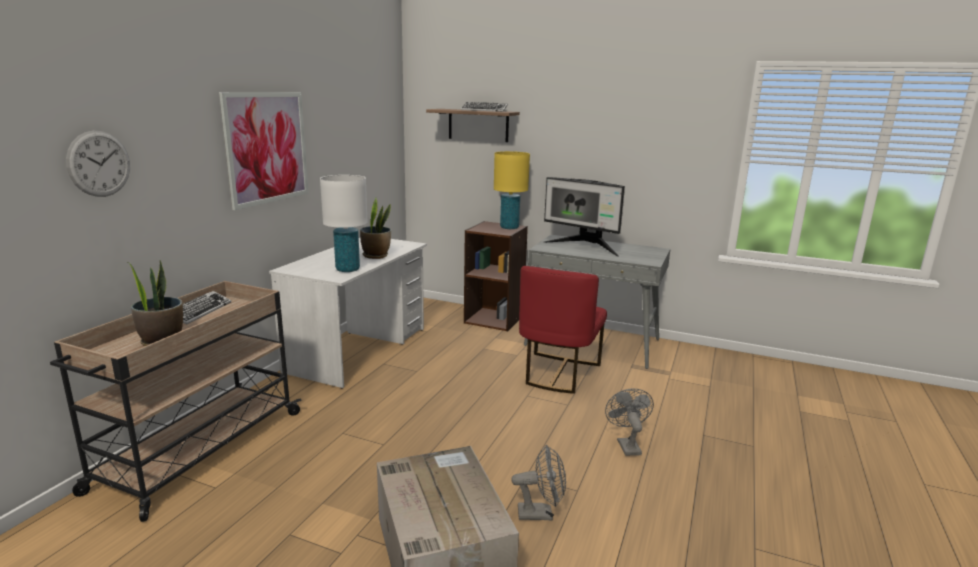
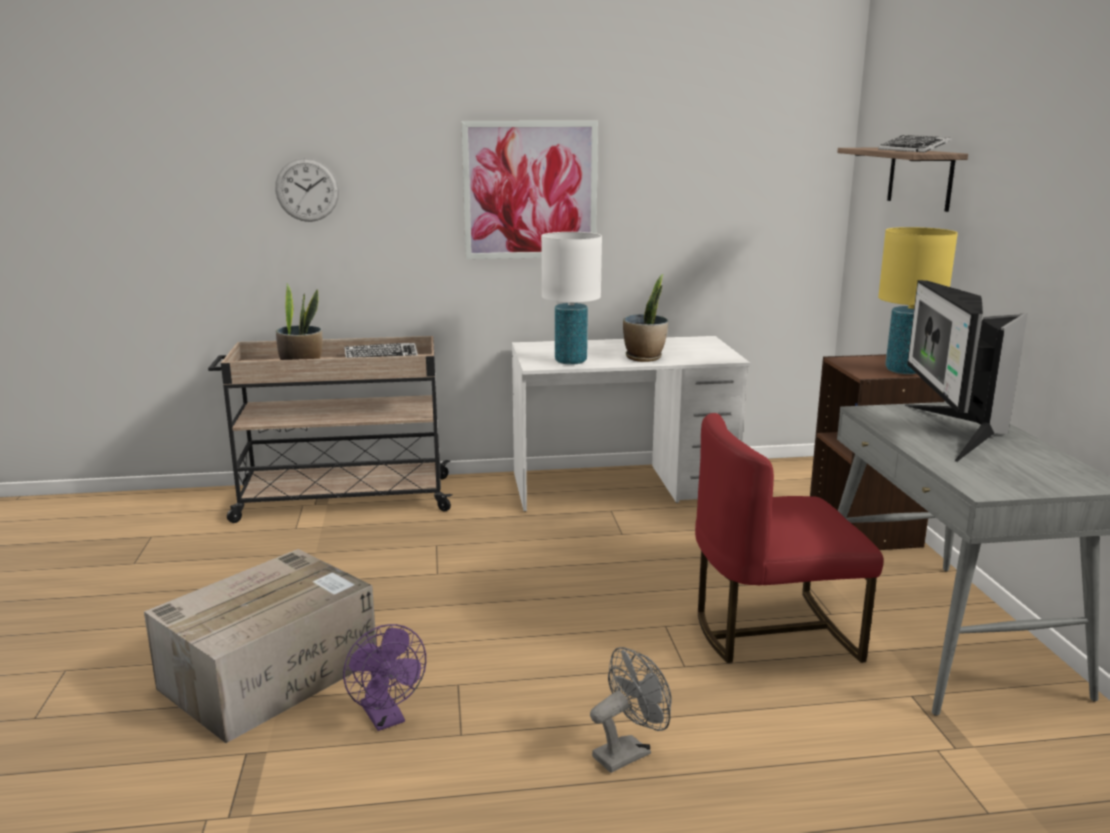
camera: 60 degrees right, 0 degrees up
(541, 513) = (386, 718): grey fan -> purple fan

